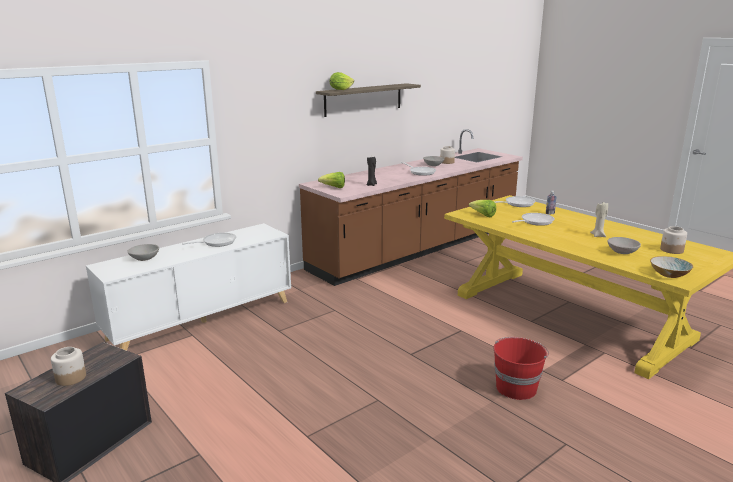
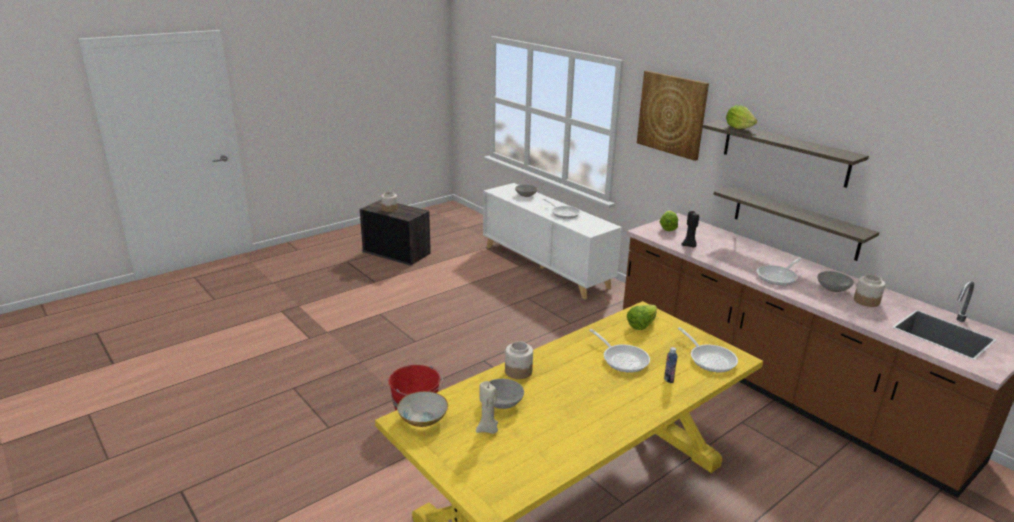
camera: 90 degrees right, 5 degrees up
(274, 99) = (672, 114): none -> picture
(377, 145) = (795, 222): none -> shelf
(598, 235) = (569, 399): beige candle -> beige candle (488, 429)
(671, 250) = (509, 451): jar -> jar (518, 371)

